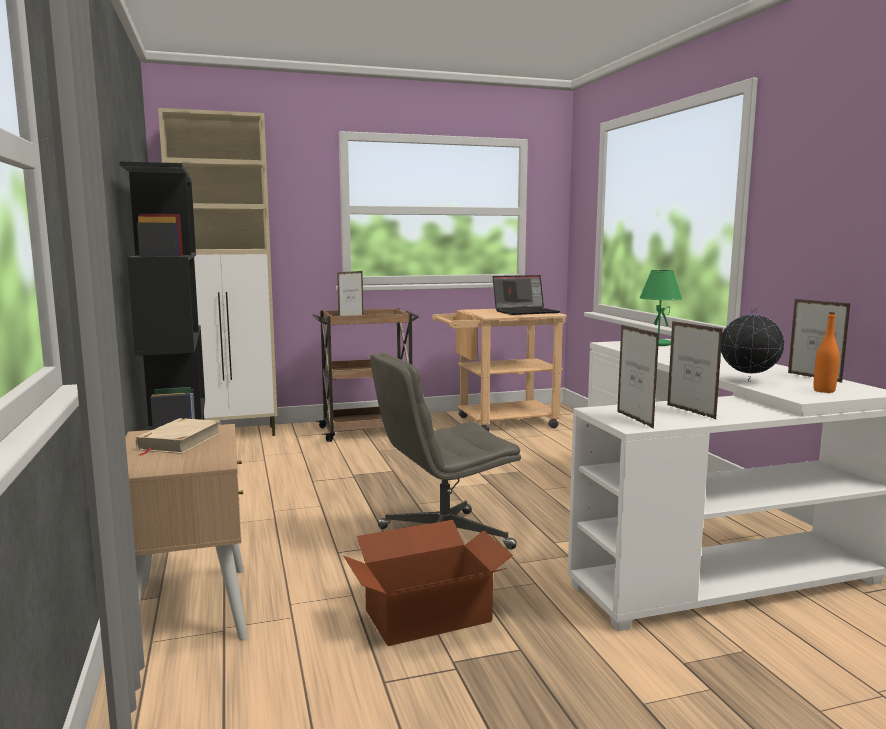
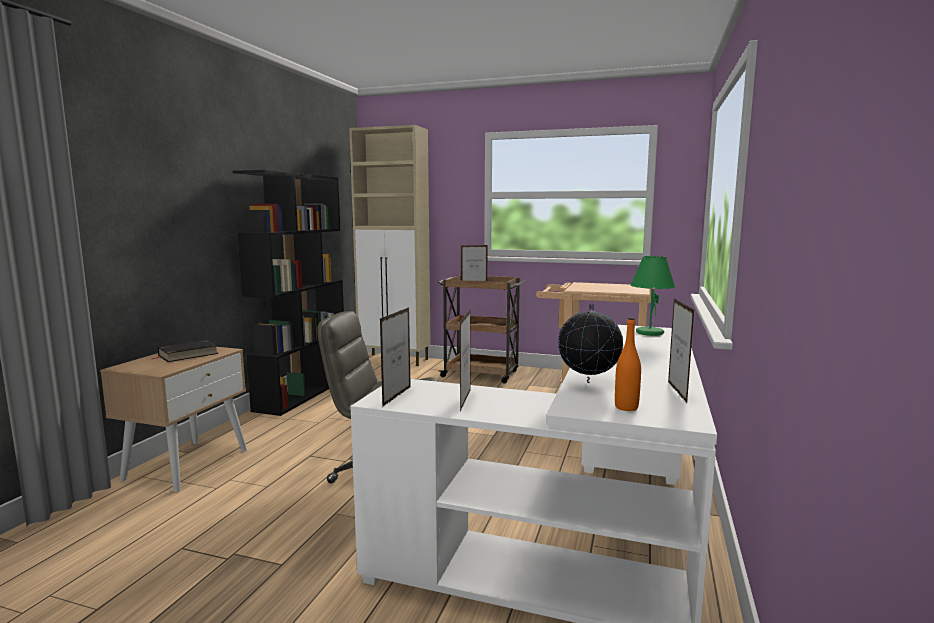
camera: 35 degrees right, 0 degrees up
(179, 441) = (188, 354): beige book -> black book
(426, 615) = (276, 516): cardboard box -> none
(526, 312) = (620, 289): laptop -> none

